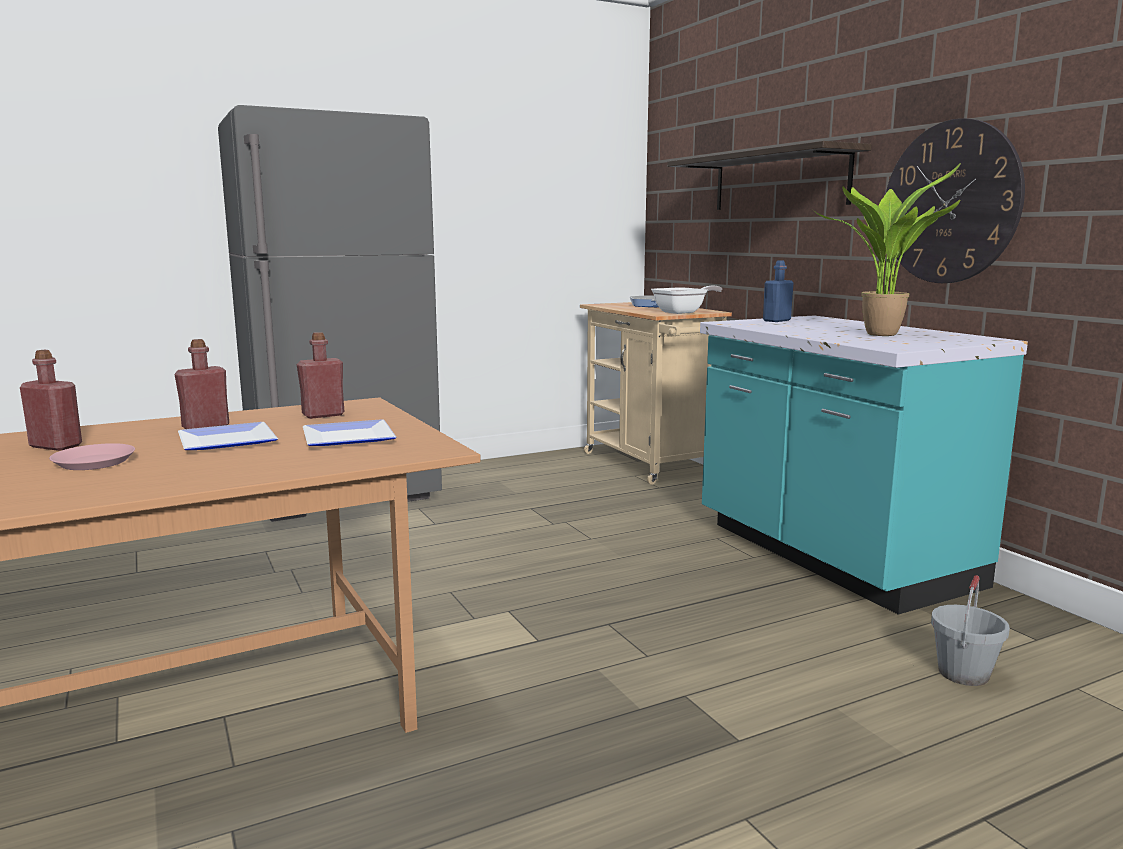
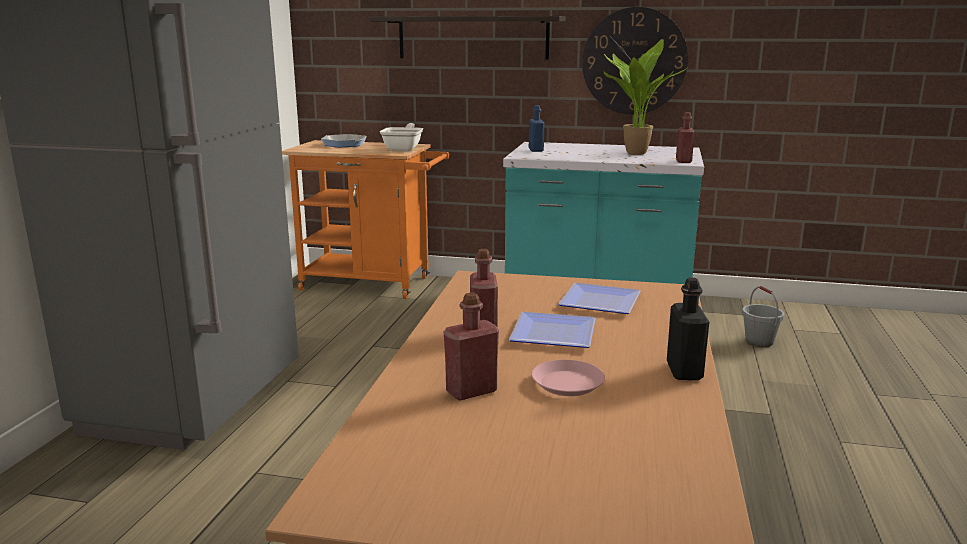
camera: 50 degrees left, 5 degrees up
(161, 486) = (684, 371): none -> black bottle
(323, 415) = (501, 295): red bottle -> red bottle (683, 161)
(654, 466) = (373, 284): beige cart -> orange cart

